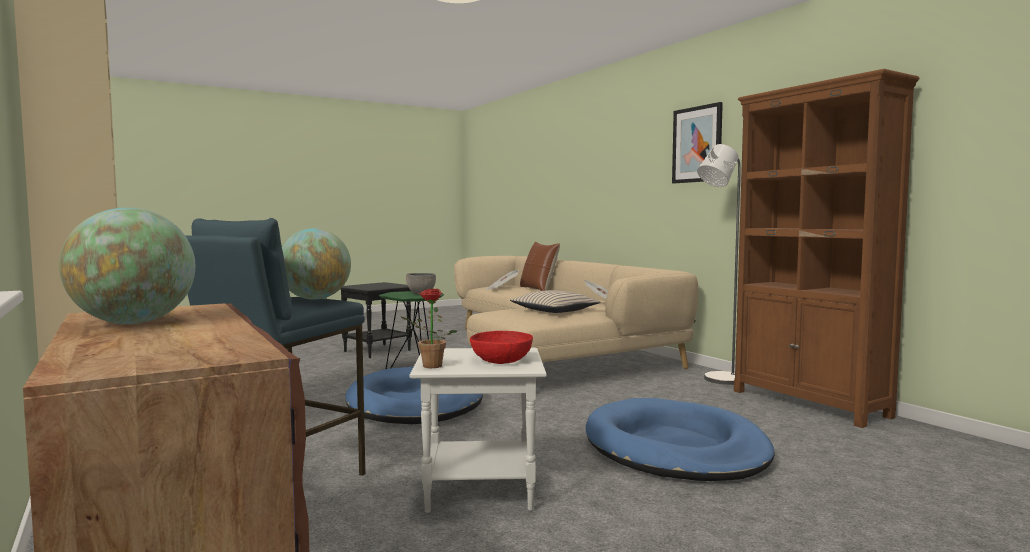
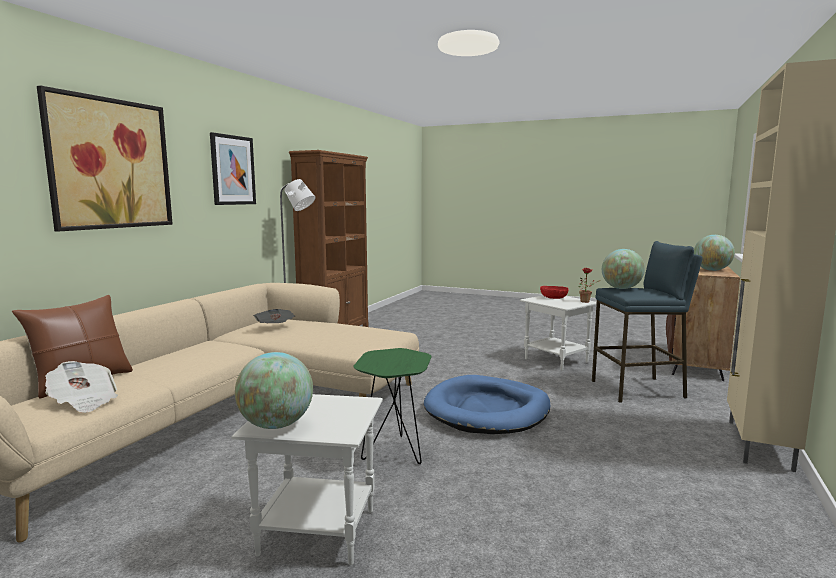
camera: 125 degrees left, 5 degrees up
(378, 283) = (276, 425): none -> globe
(378, 351) = (316, 532): black side table -> white side table
(421, 293) = (383, 358): grey bowl -> none
(554, 310) = (344, 331): beige pillow -> none
(605, 157) = (110, 164): none -> picture
(675, 448) = (449, 345): blue dog bed -> none

